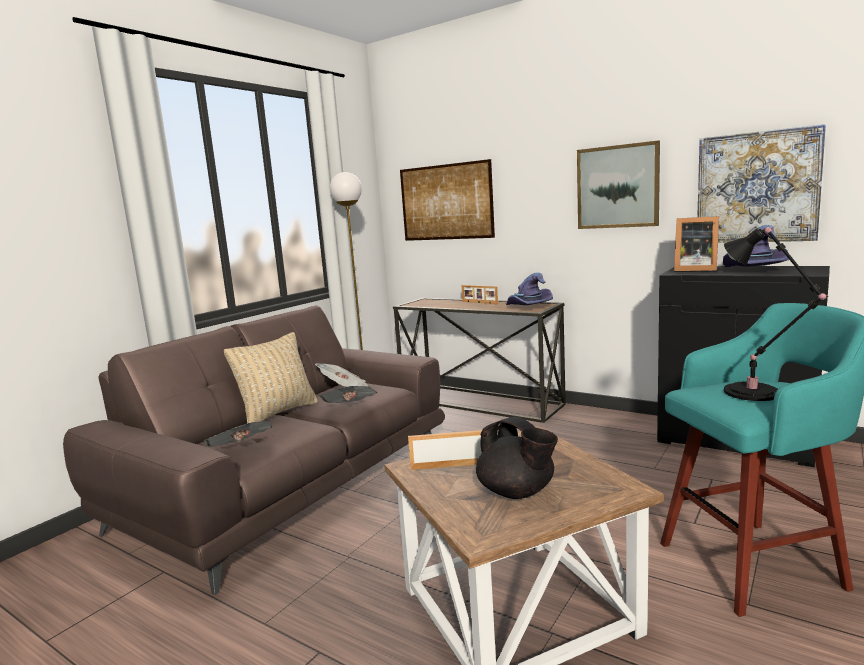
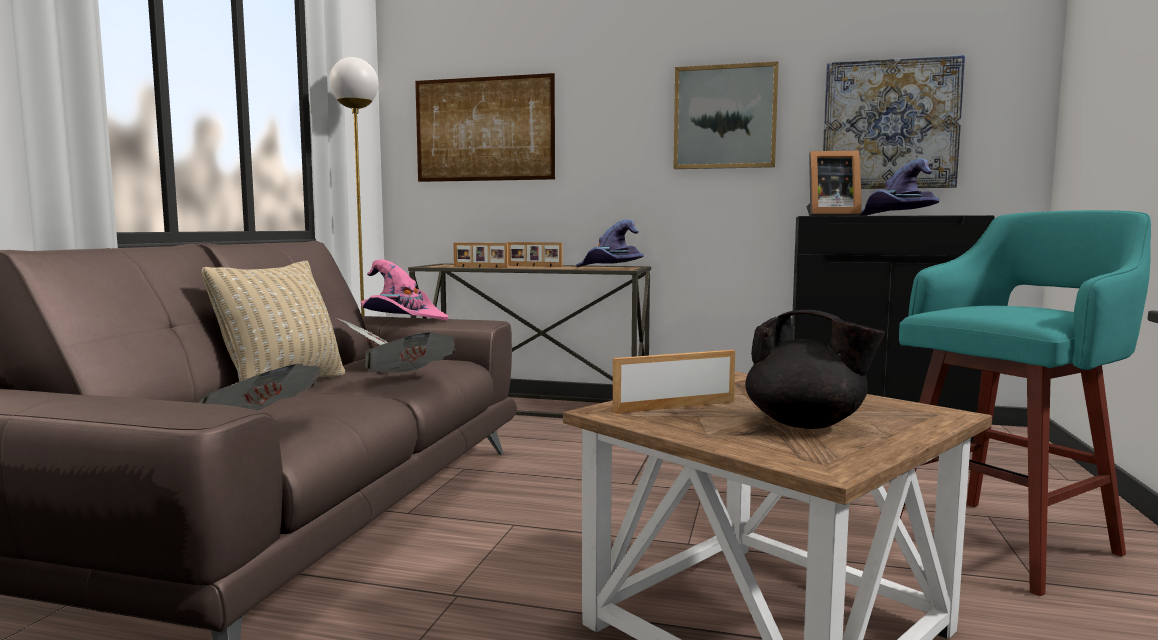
camera: 20 degrees left, 5 degrees down
(370, 354) = (403, 318): none -> pink hat
(439, 306) = (480, 267): none -> picture frame
(756, 393) = (1022, 308): black table lamp -> none

